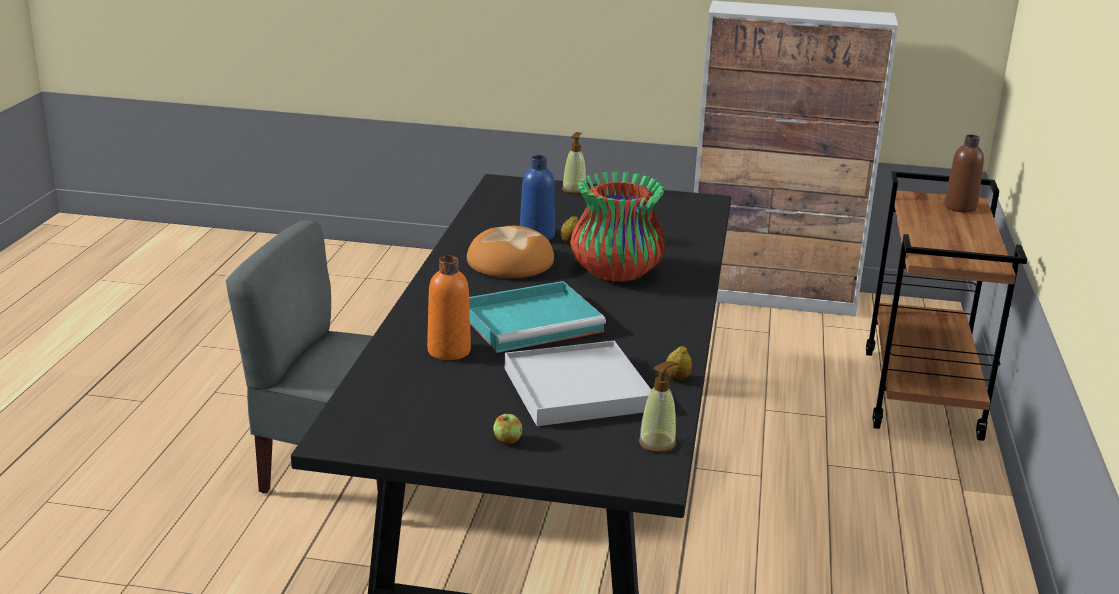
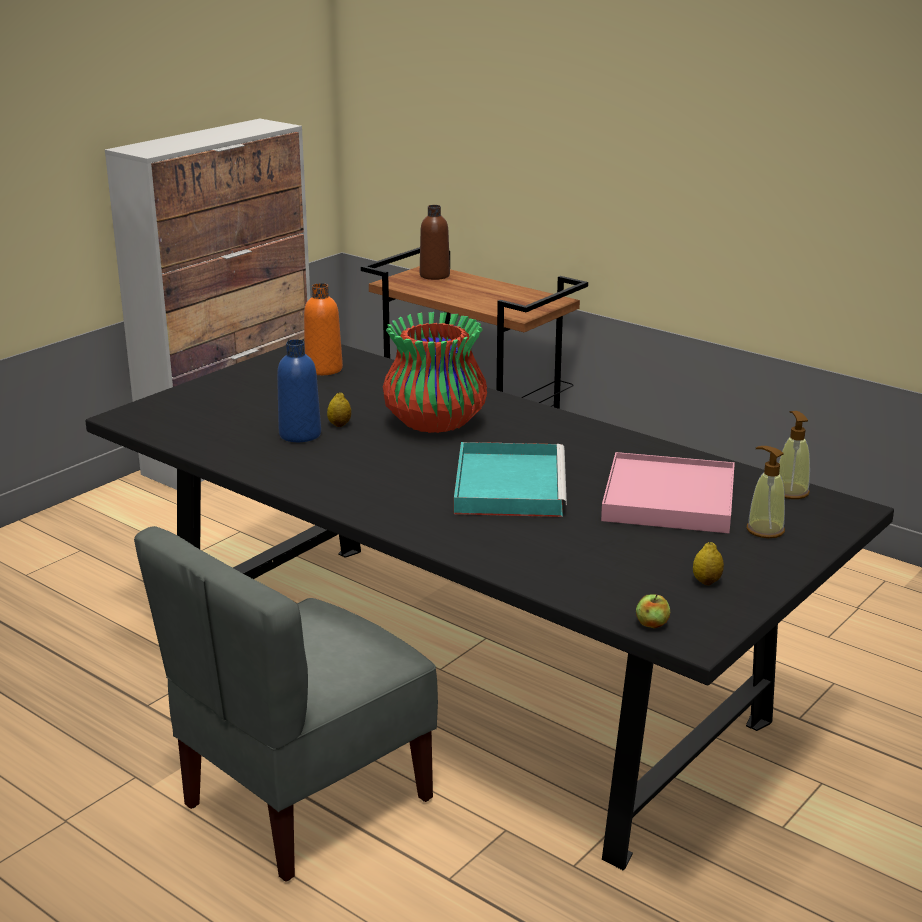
camera: 60 degrees left, 0 degrees up
(449, 351) = (539, 538): orange bottle -> orange bottle (323, 369)
(507, 440) = (748, 552): apple -> apple (652, 624)
(510, 261) = (352, 462): bread -> none
(574, 190) = (202, 390): soap dispenser -> soap dispenser (765, 530)
(576, 389) = (669, 499): white tray -> pink tray
(677, 378) = (679, 455): lemon -> lemon (706, 581)

